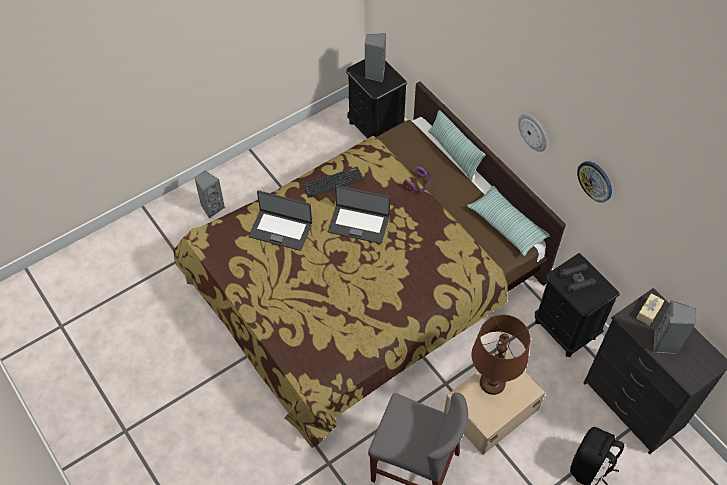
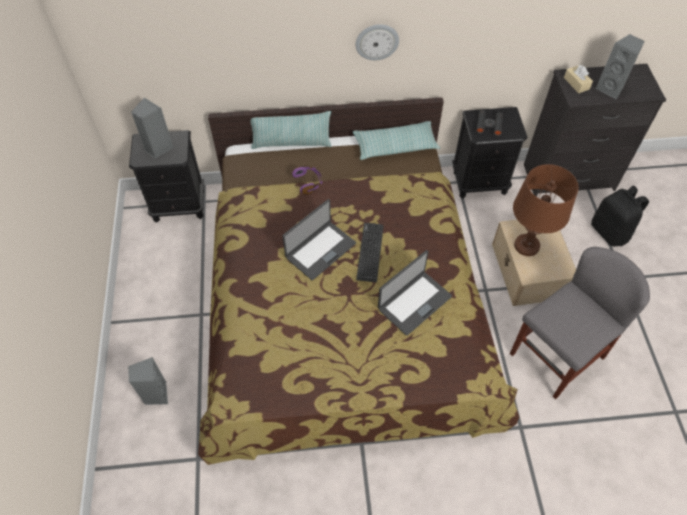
camera: 60 degrees left, 0 degrees up
(281, 229) = (279, 320): laptop -> laptop (414, 302)
(333, 182) = (254, 247): keyboard -> keyboard (370, 252)
(595, 181) = (466, 26): wall clock -> none

